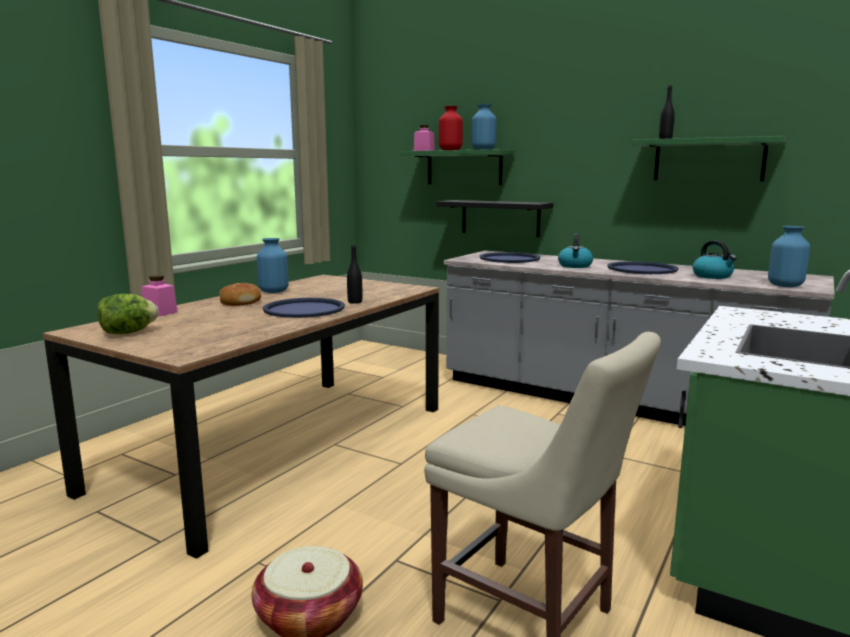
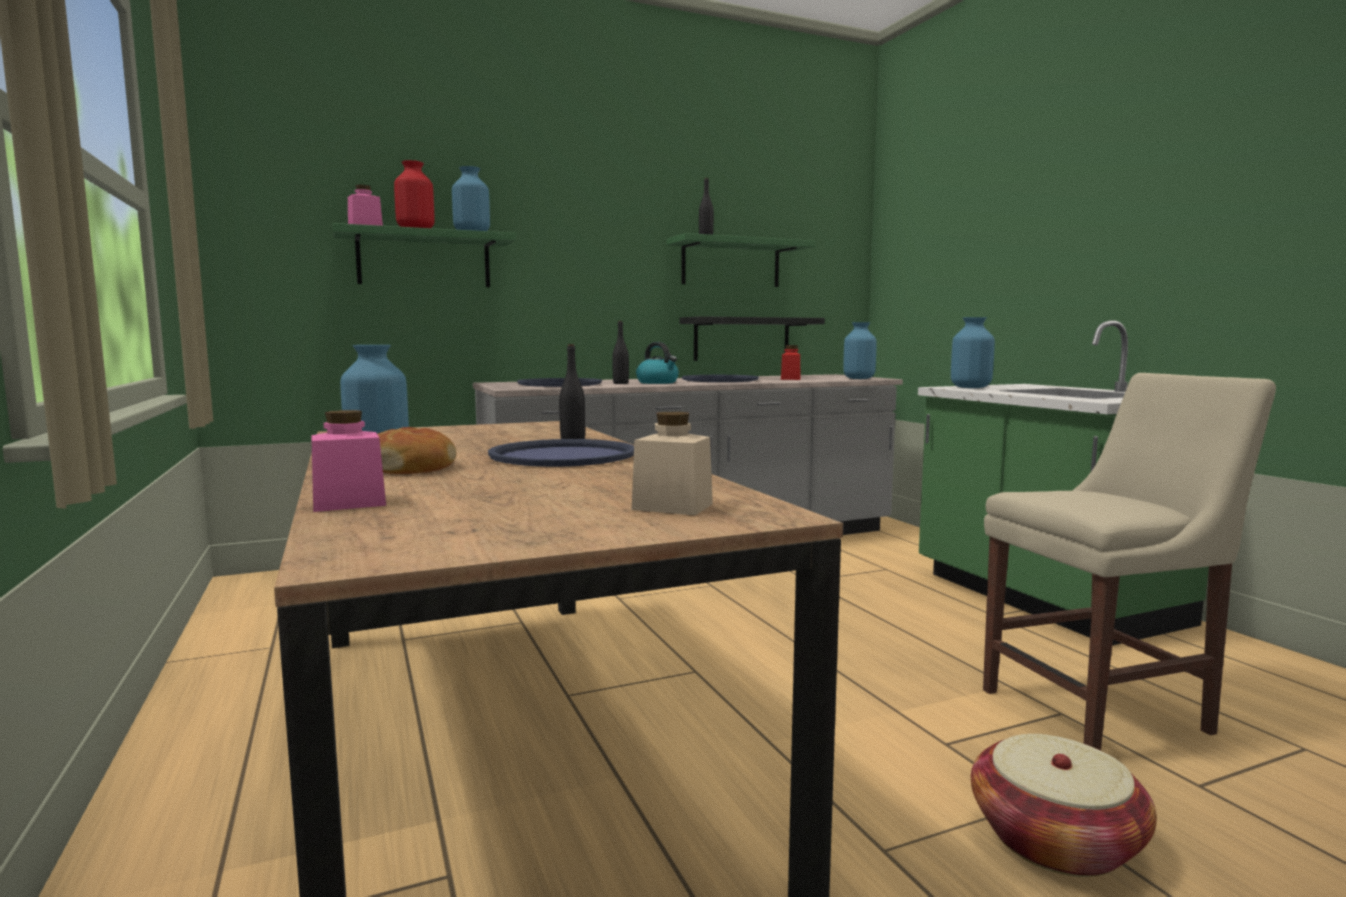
camera: 55 degrees left, 5 degrees down
(128, 333) = (495, 529): lettuce -> none
(189, 342) = (672, 507): none -> beige jar
(500, 218) = (490, 334): black shelf -> black shelf (742, 339)
(546, 263) = (620, 383): none -> black bottle
(713, 276) = (790, 379): kettle -> red jar
(757, 316) = (970, 387): none -> blue vase

